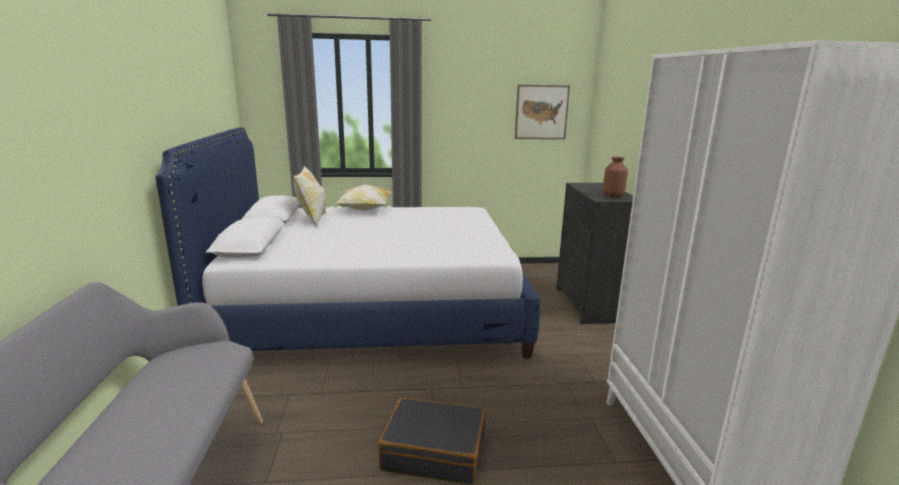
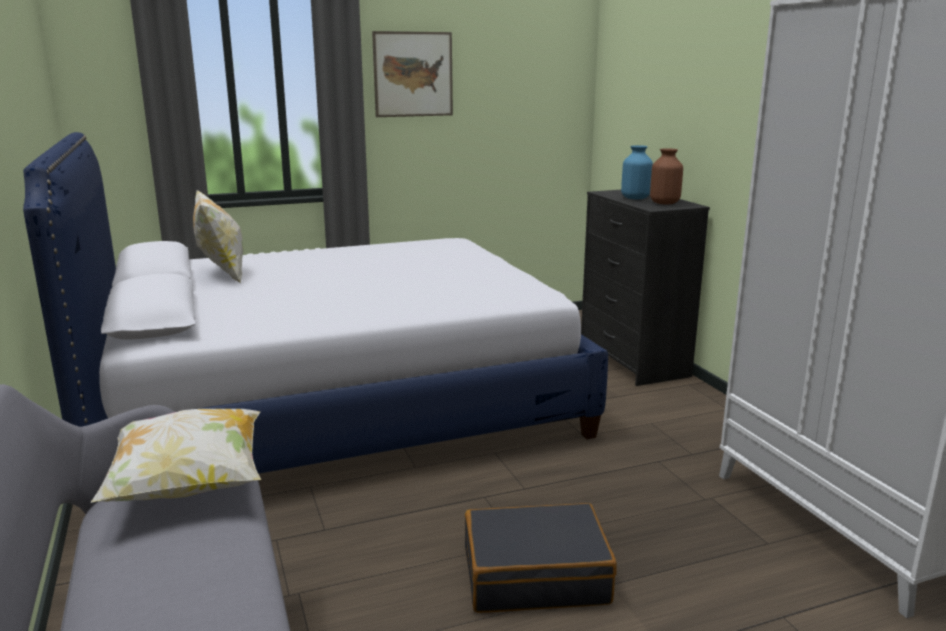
camera: 15 degrees left, 0 degrees up
(364, 210) = (294, 255): pillow -> pillow (188, 486)
(541, 112) = (531, 94): picture -> picture (413, 74)
(595, 190) = (634, 198): none -> blue vase

